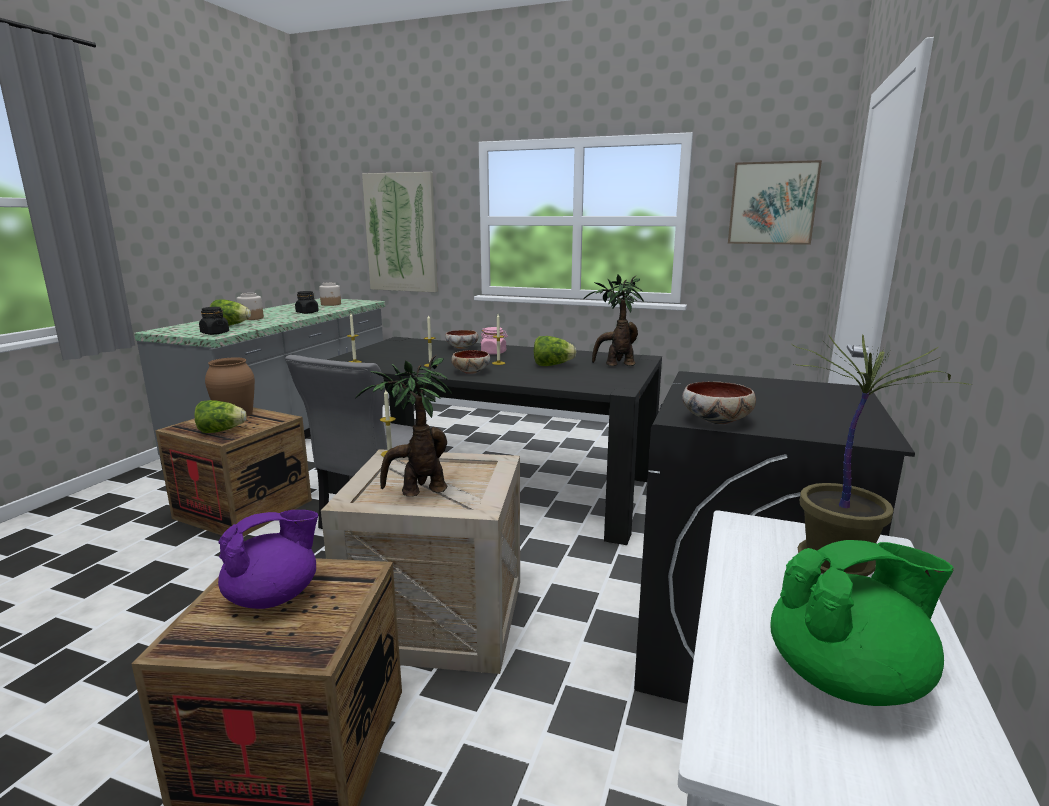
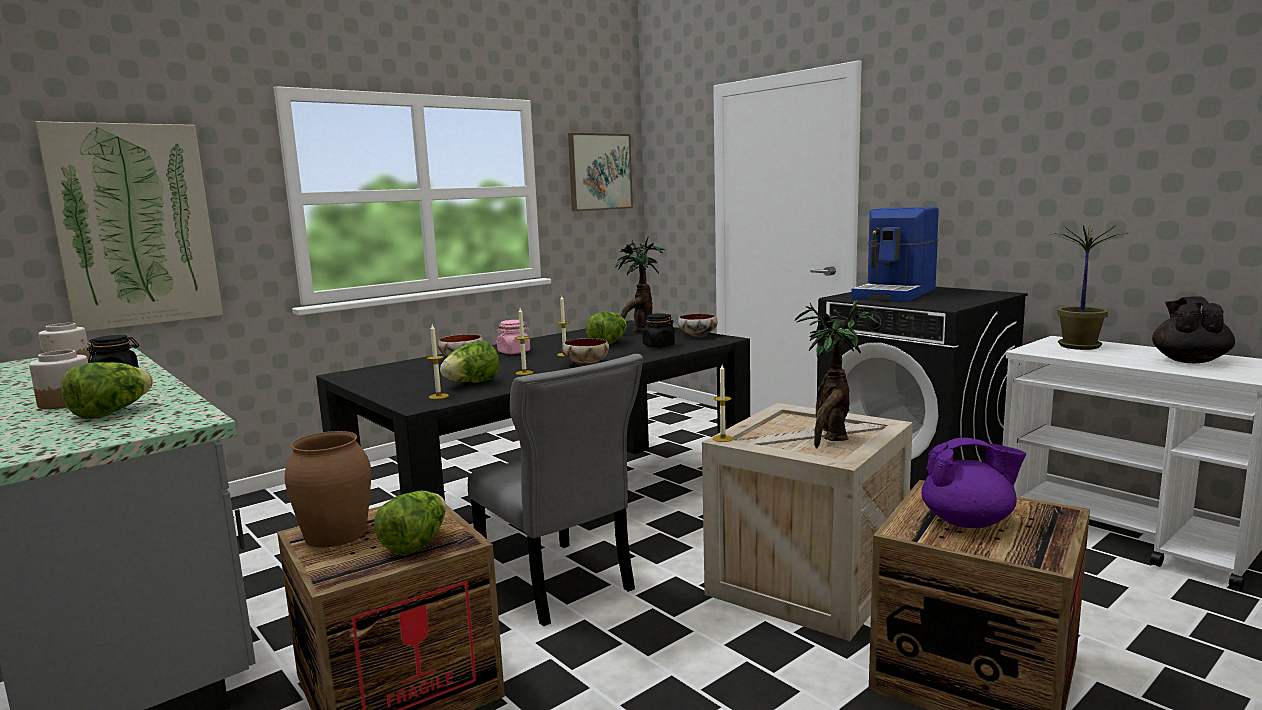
camera: 60 degrees left, 5 degrees down
(214, 333) = (171, 420): black jar -> black jar (658, 345)
(274, 597) = (968, 522): purple teapot -> purple teapot turned 105 degrees clockwise
(392, 361) = (472, 383): none -> lettuce
(715, 421) = (958, 304): bowl -> bowl (698, 335)
(759, 392) = (896, 294): none -> coffee machine
(847, 678) = (1189, 360): green teapot -> black teapot

